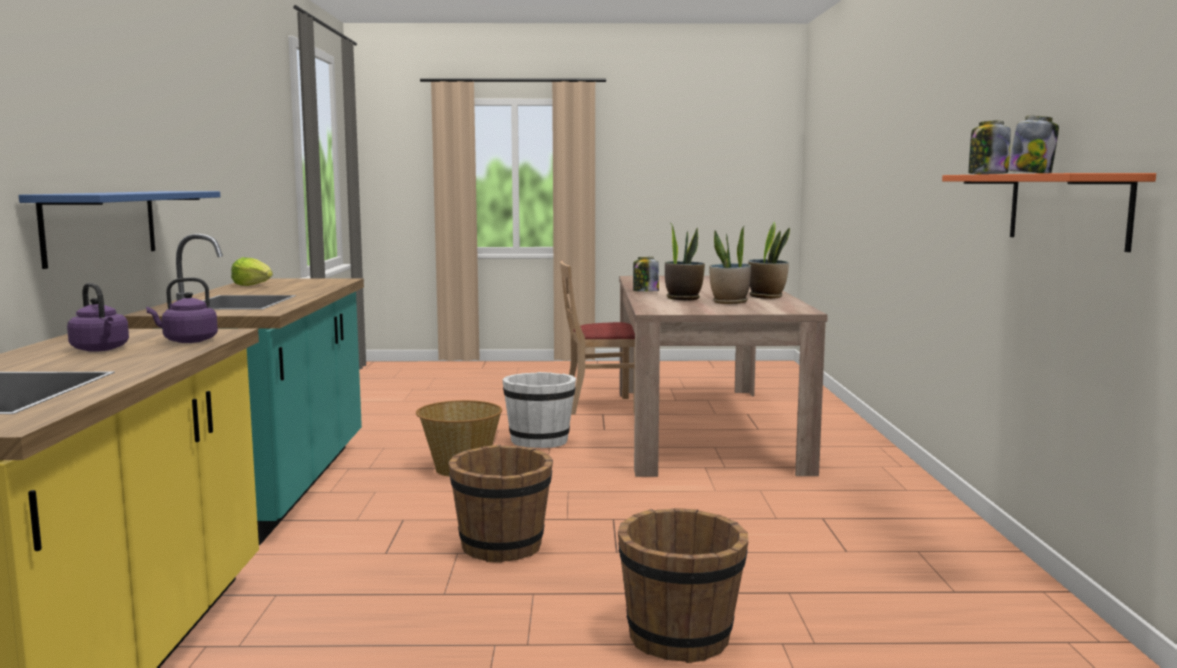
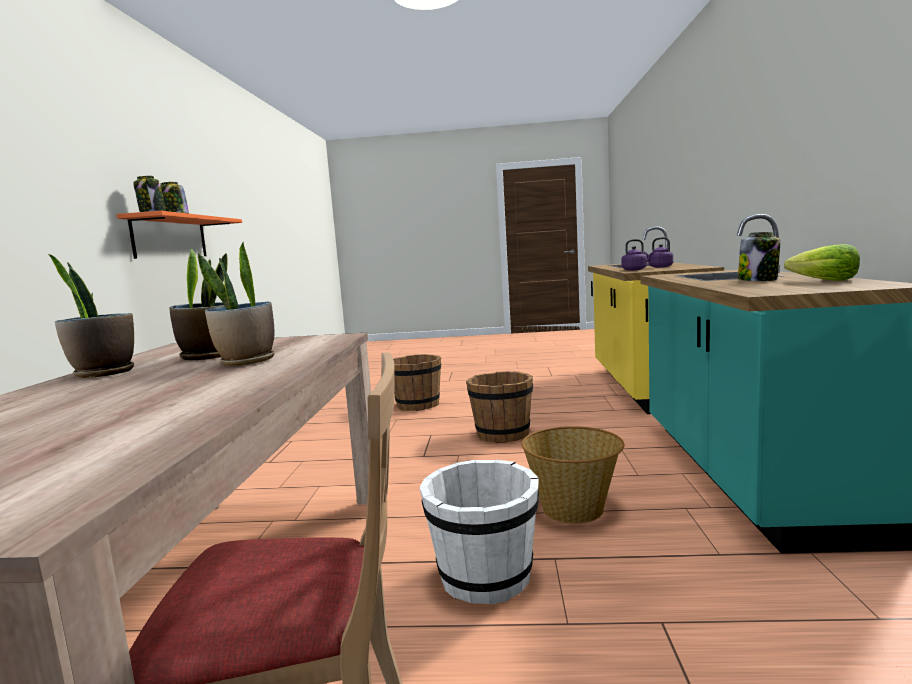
camera: 175 degrees left, 0 degrees up
(101, 225) = (754, 206): blue shelf -> none
(645, 292) = (260, 380): jar -> jar (758, 280)

